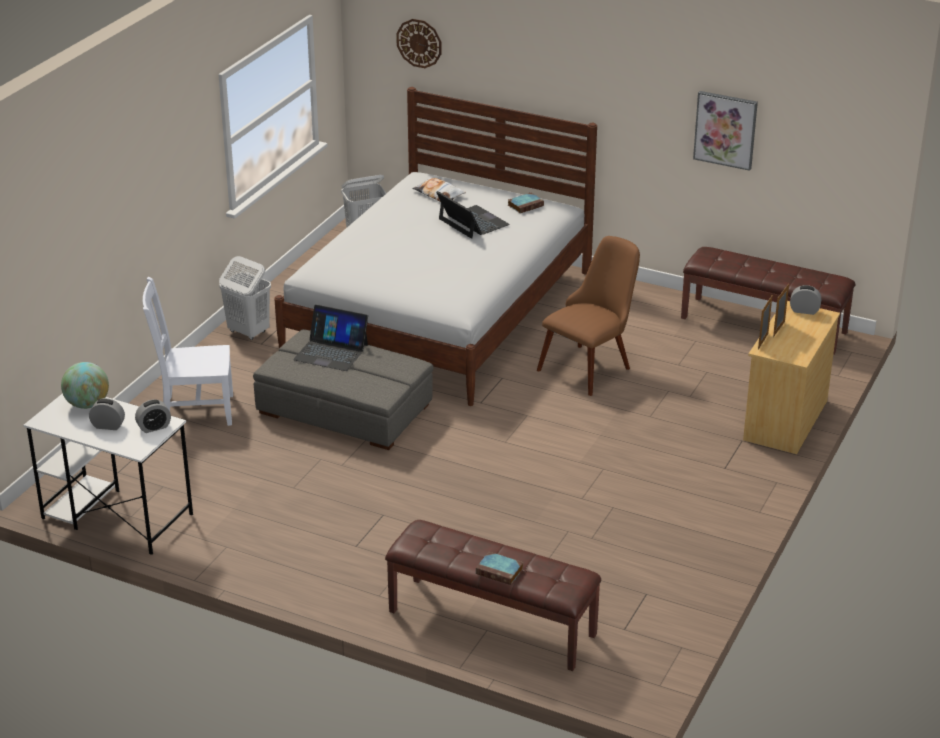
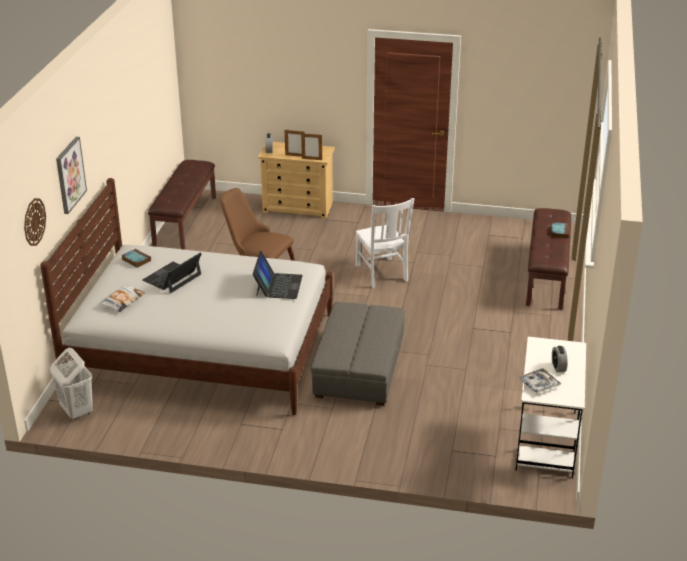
camera: 105 degrees left, 0 degrees up
(87, 404) = (539, 384): globe -> tray
(154, 427) = (546, 347): alarm clock -> none
(194, 411) = (396, 439): white chair -> white chair (382, 274)
(248, 332) = (265, 441): white laundry basket -> none
(331, 352) = (345, 341): laptop -> laptop (278, 285)
(725, 129) = (139, 120): picture -> picture (70, 175)

